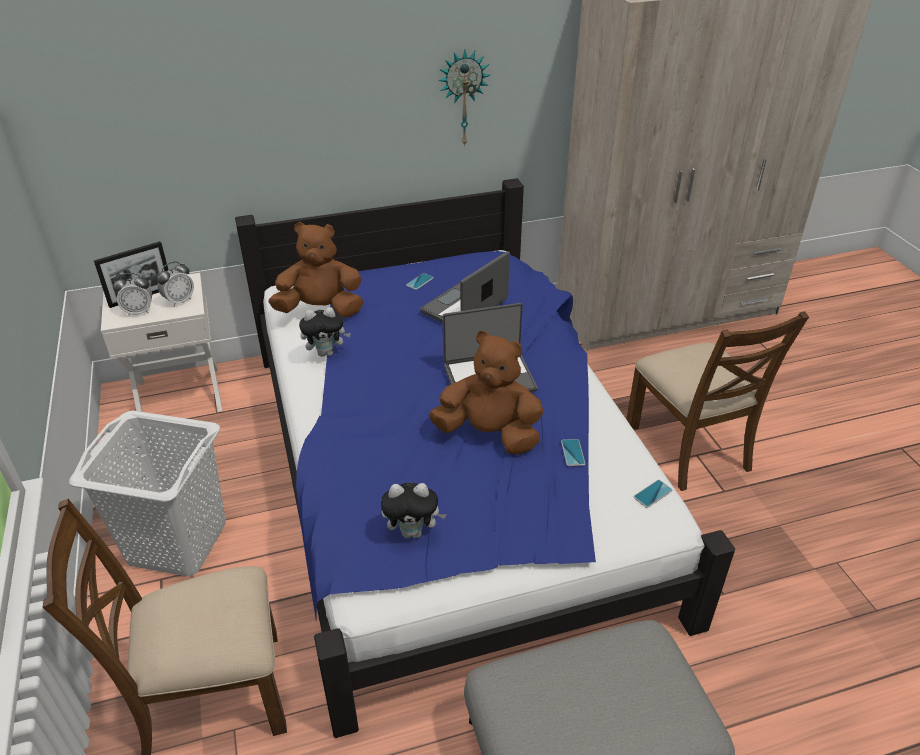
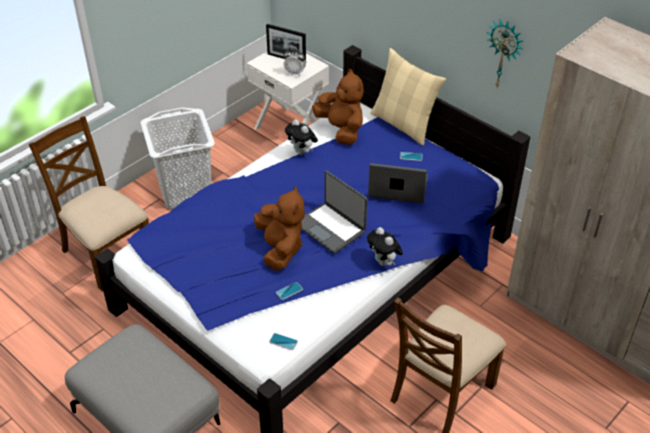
camera: 60 degrees right, 5 degrees up
(139, 311) = (273, 65): alarm clock -> none
(361, 268) = (403, 125): none -> beige pillow
(413, 532) = (183, 250): plush toy -> plush toy (384, 262)

